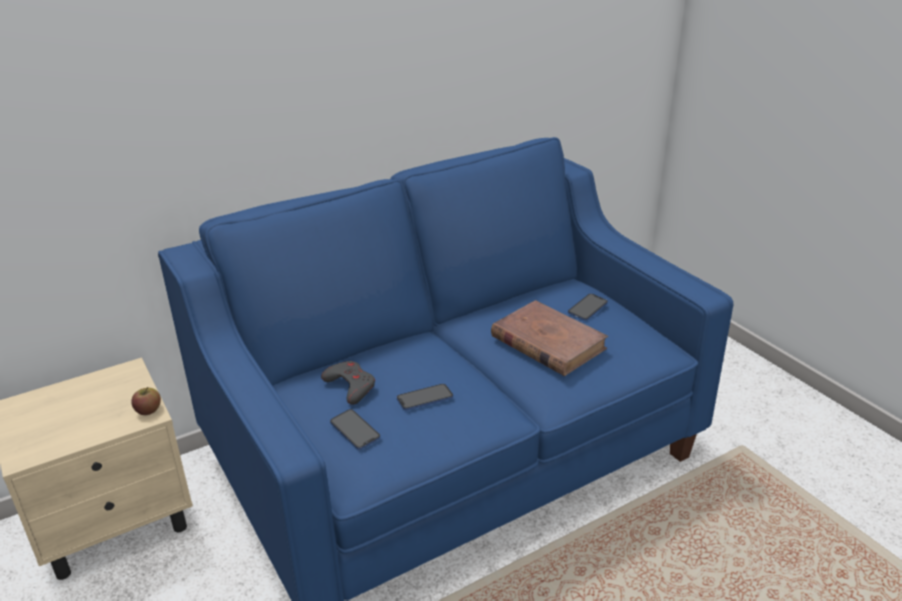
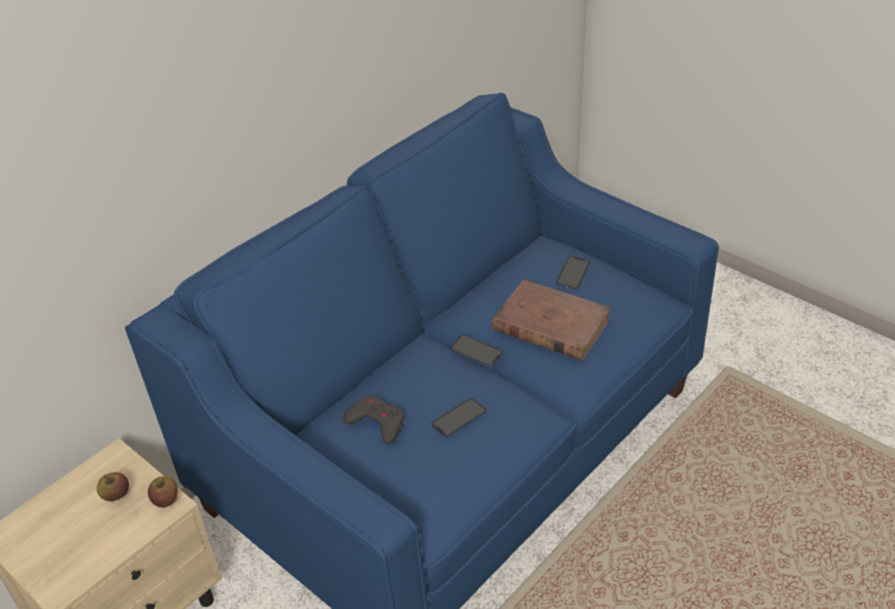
camera: 15 degrees left, 10 degrees up
(112, 398) = (116, 495): none -> apple
(355, 430) = (407, 473): phone -> phone (476, 352)

